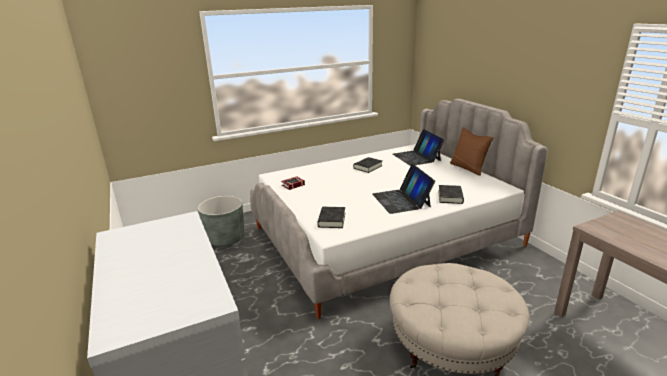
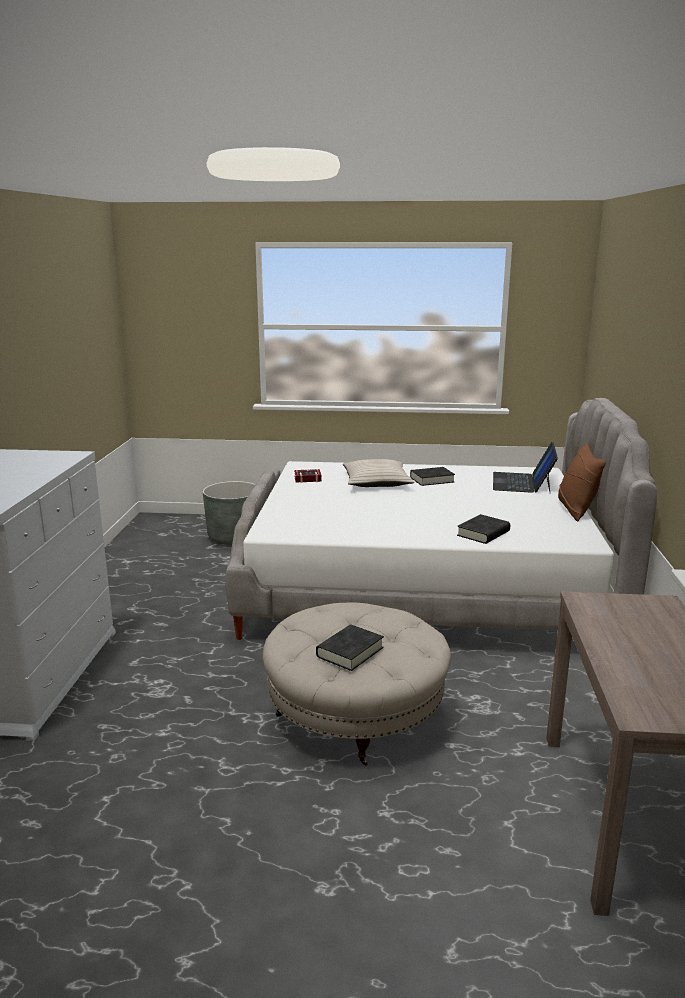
camera: 30 degrees right, 5 degrees down
(331, 220) = (294, 520): black book -> black book (350, 652)
(339, 176) = (376, 482): none -> beige pillow
(401, 200) = (410, 522): laptop -> none

